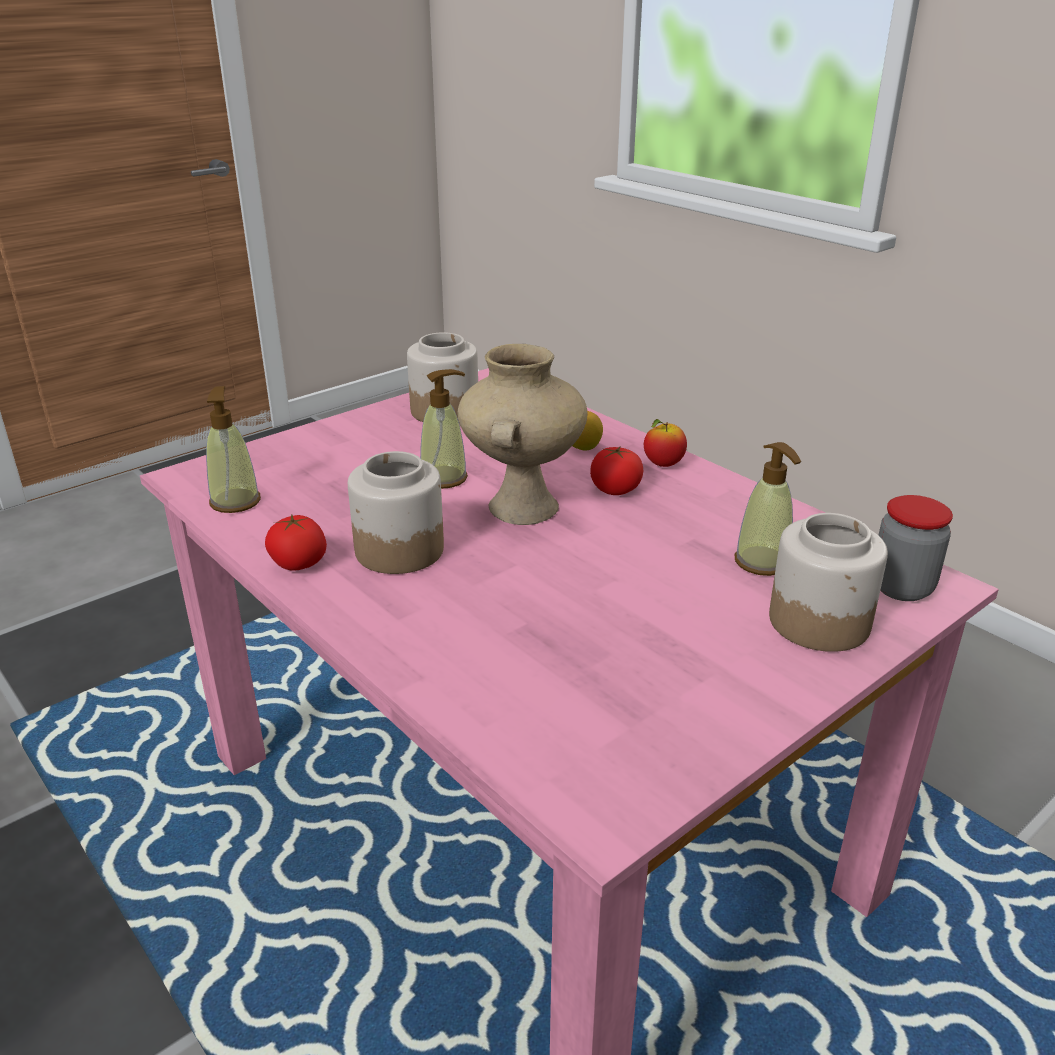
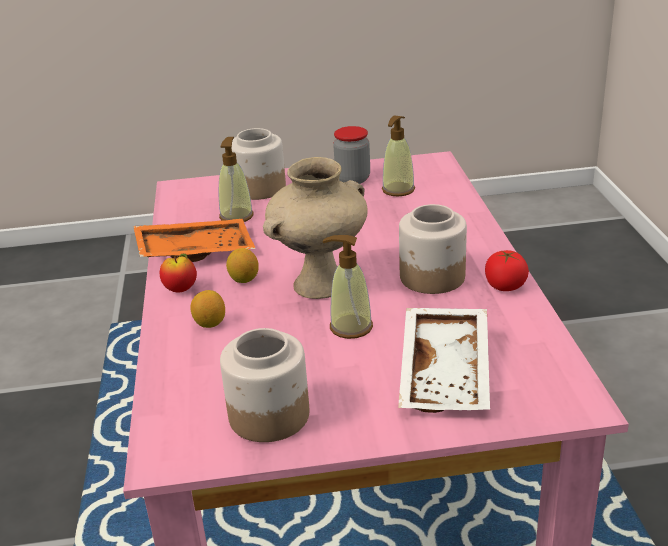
camera: 145 degrees left, 0 degrees up
(235, 501) = (536, 356): soap dispenser -> soap dispenser (398, 190)
(317, 468) = (448, 373): none -> white tray
(615, 490) = (244, 279): tomato -> lemon
(724, 503) = (195, 251): none -> orange tray
(901, 588) = (197, 190): jar -> jar (353, 179)

